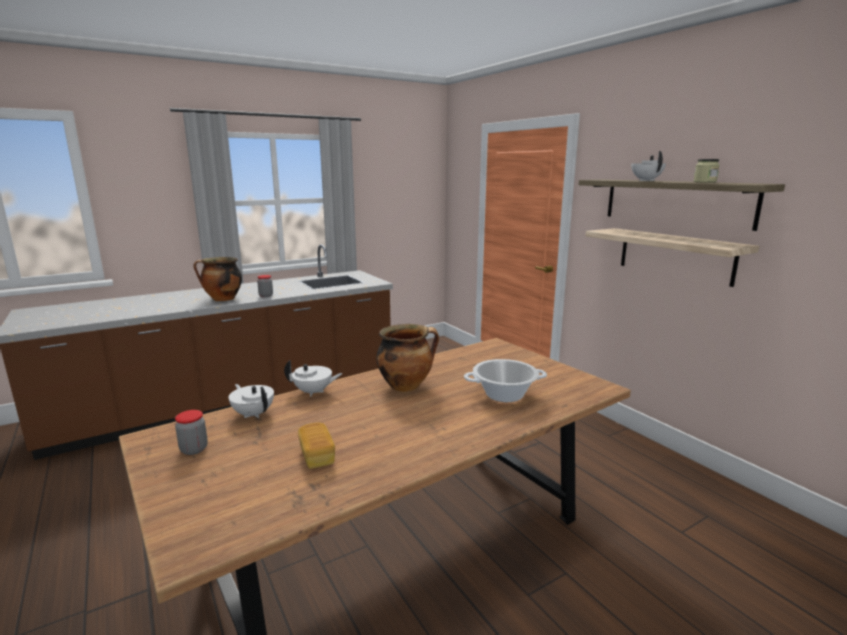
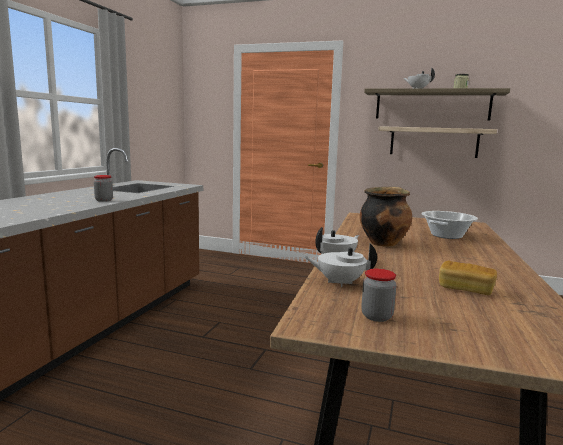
camera: 40 degrees left, 5 degrees down
(222, 299) = (57, 207): cooking pot -> none

